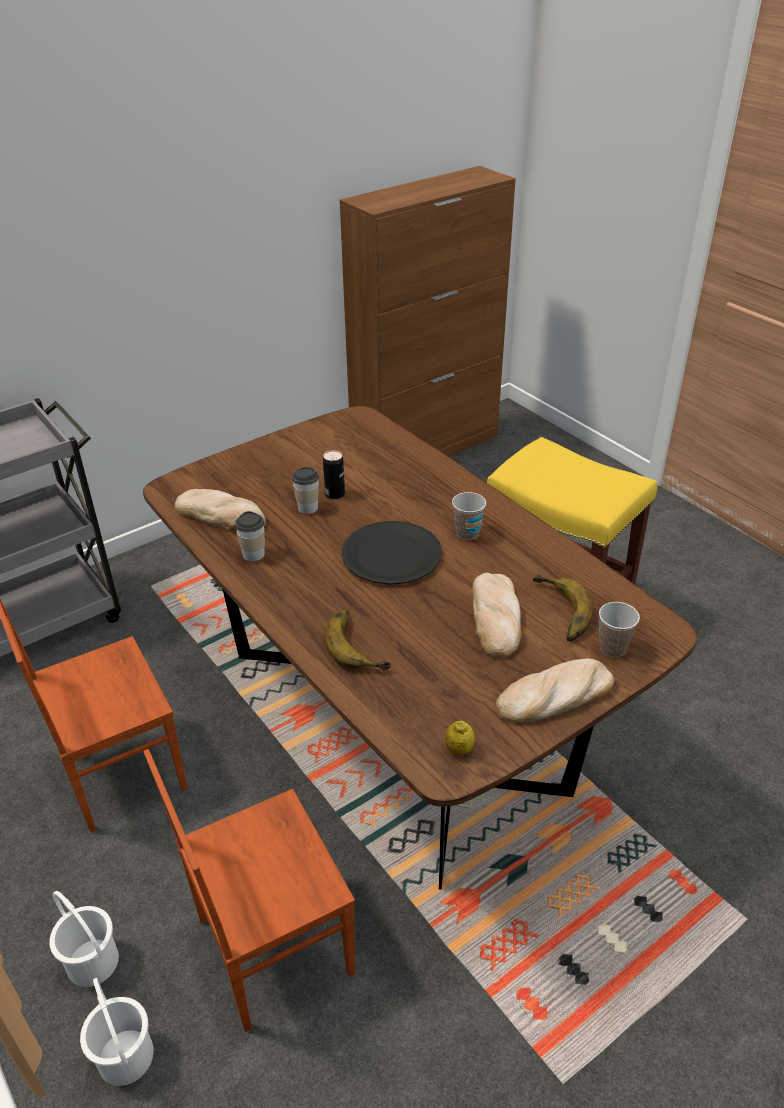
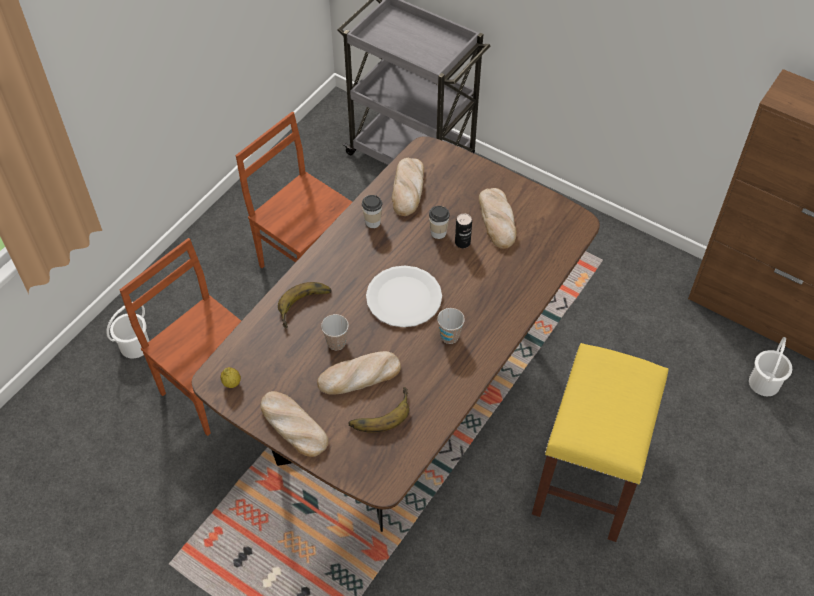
camera: 70 degrees right, 15 degrees up
(92, 963) = (180, 307): white bucket -> white bucket (763, 383)
(318, 463) = (497, 220): none -> bread
(392, 555) = (404, 298): black plate -> white plate
(612, 648) = (352, 452): cup -> cup (336, 343)

